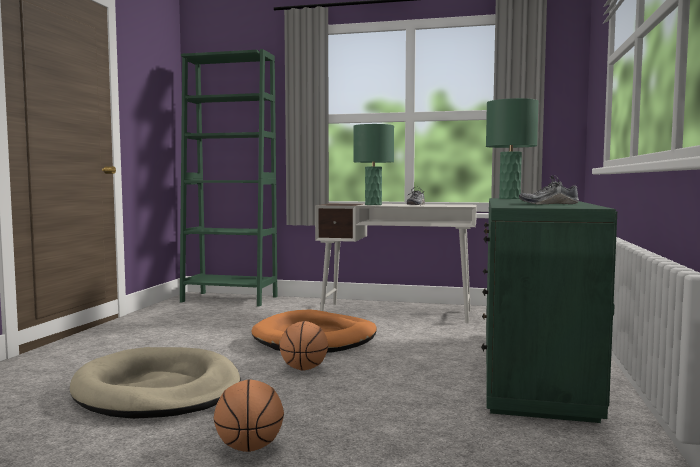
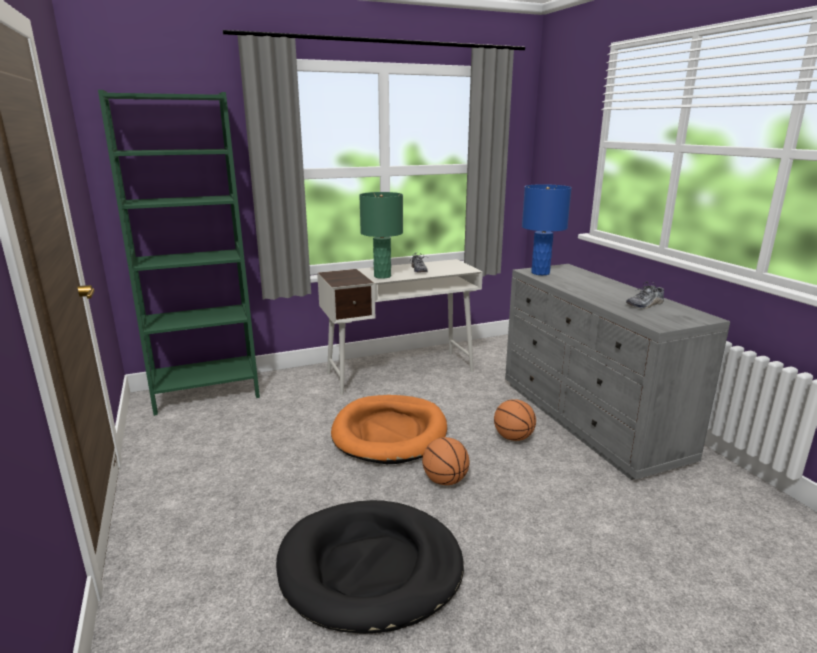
camera: 35 degrees left, 15 degrees up
(158, 390) = (370, 568): beige dog bed -> black dog bed
(249, 448) = (557, 601): basketball -> basketball (513, 438)
(509, 198) = (540, 273): green table lamp -> blue table lamp
(532, 371) = (589, 420): green dresser -> grey dresser

